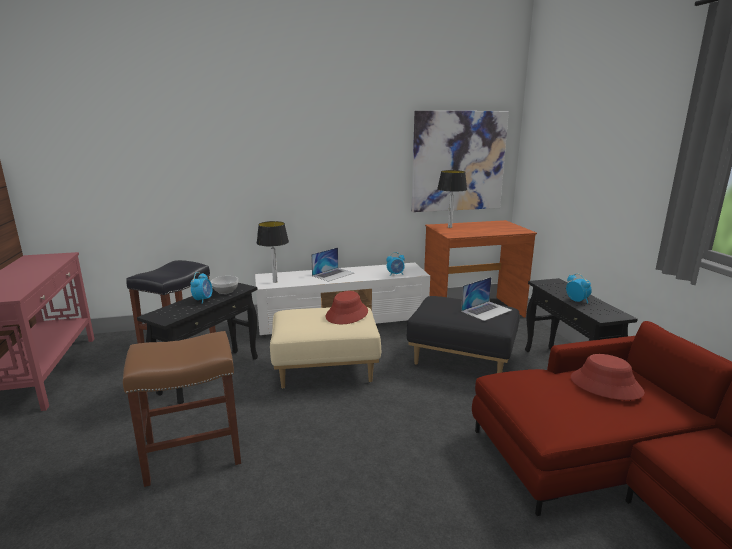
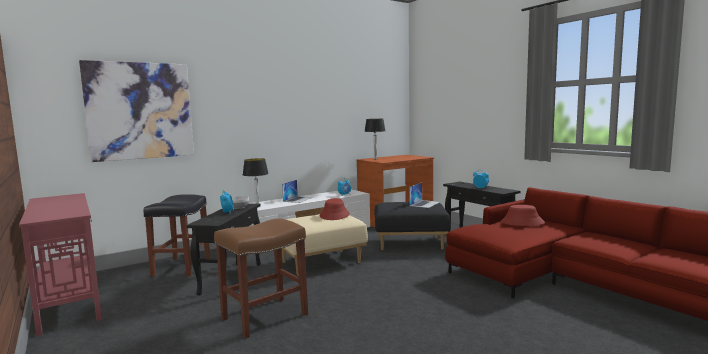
camera: 20 degrees left, 10 degrees down
(458, 161) = (373, 113): picture -> picture (140, 111)

